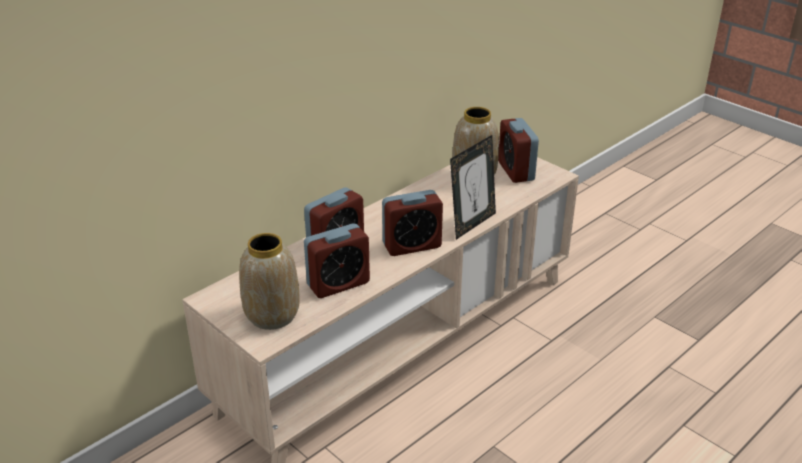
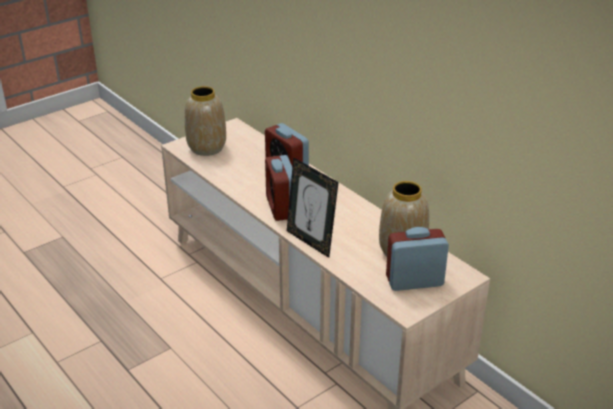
camera: 95 degrees right, 0 degrees up
(338, 284) = (236, 173): alarm clock -> none

